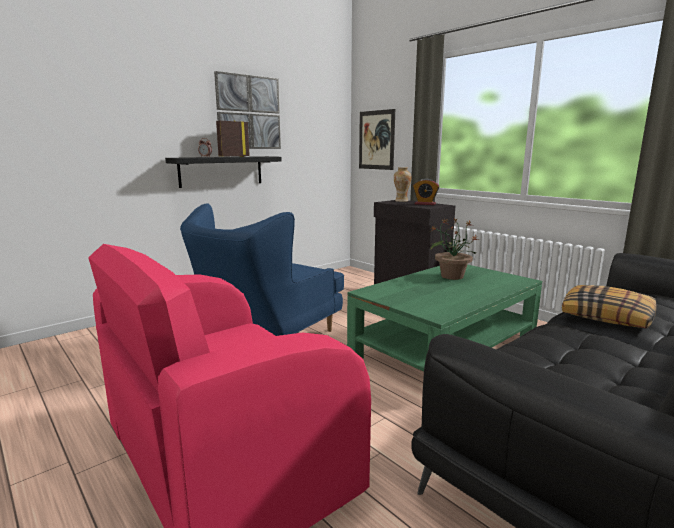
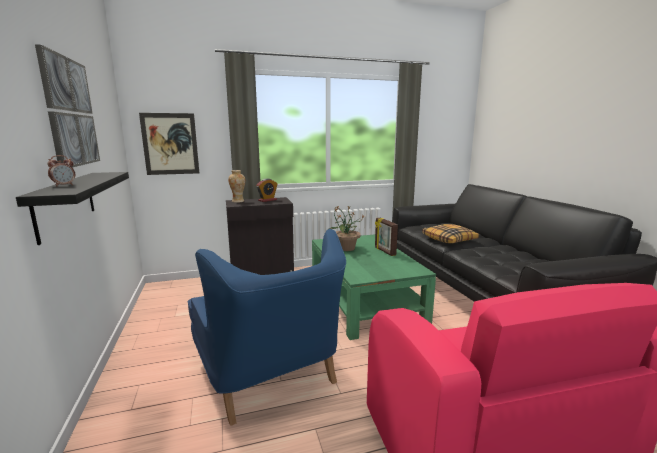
camera: 65 degrees left, 0 degrees up
(234, 156) = (89, 179): picture frame -> picture frame (384, 251)

